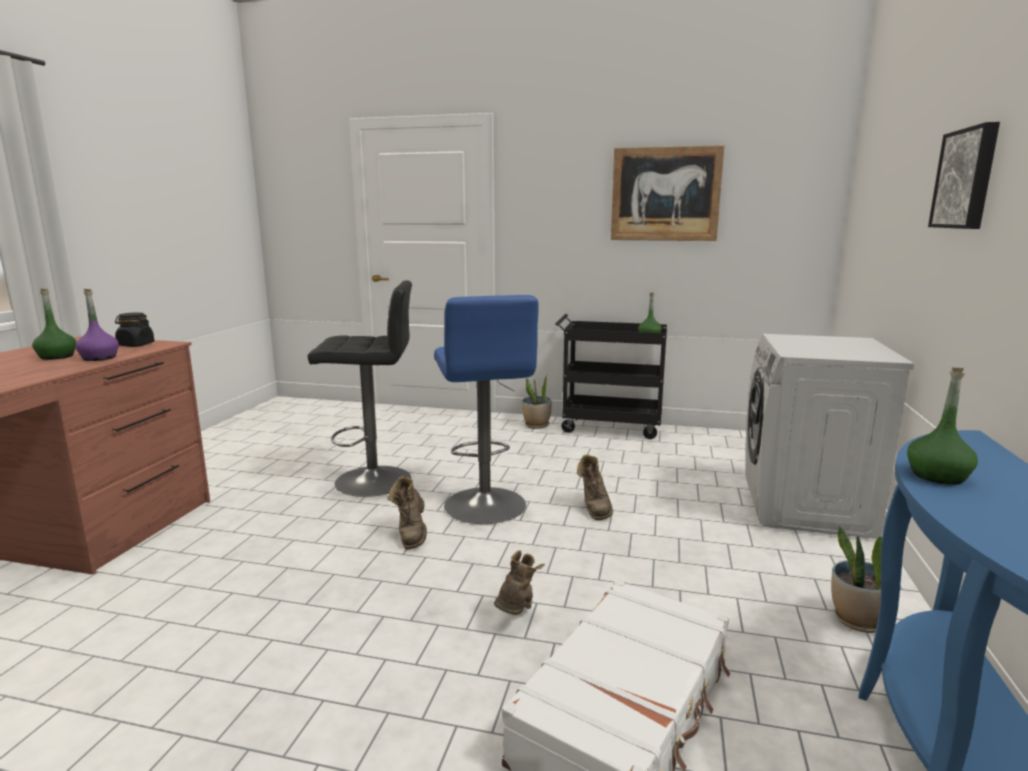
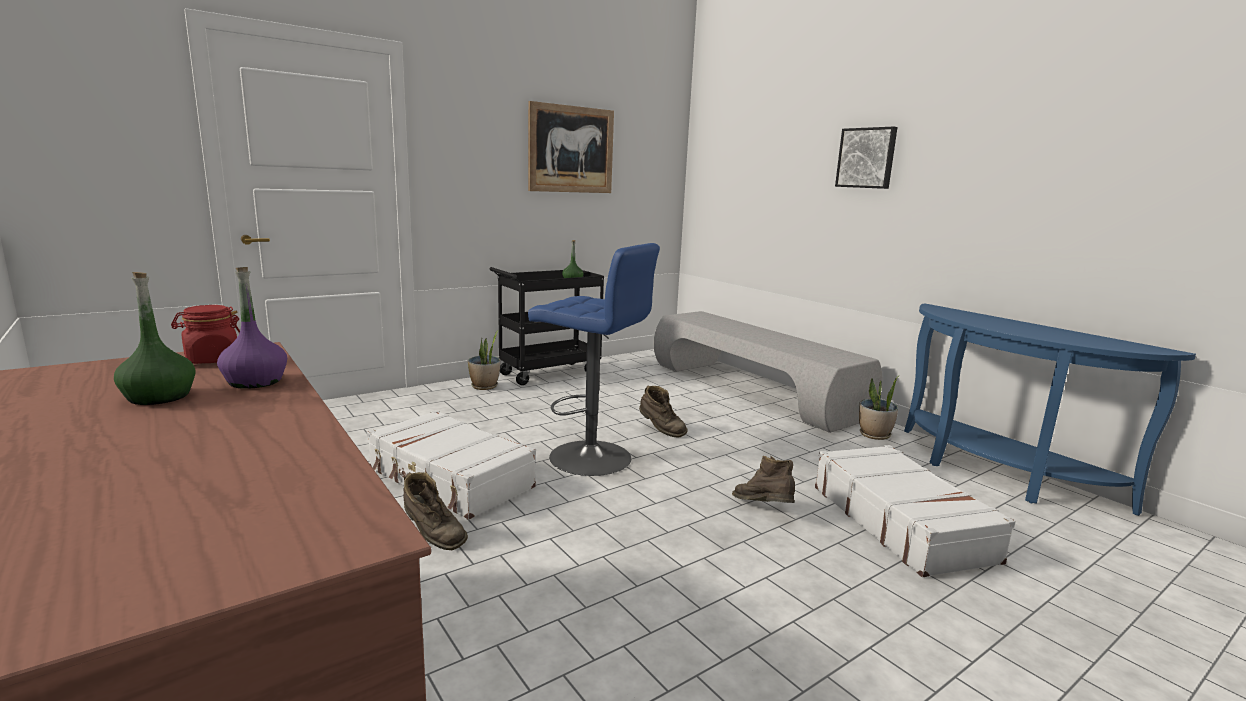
camera: 50 degrees left, 0 degrees up
(135, 345) = (212, 359): black jar -> red jar
(374, 481) = (450, 479): black stool -> white suitcase
(411, 534) = (589, 501): brown boot -> brown boot (432, 536)
(805, 508) = (753, 389): white washing machine -> grey bench
(937, 476) = (981, 323): green bottle -> none

